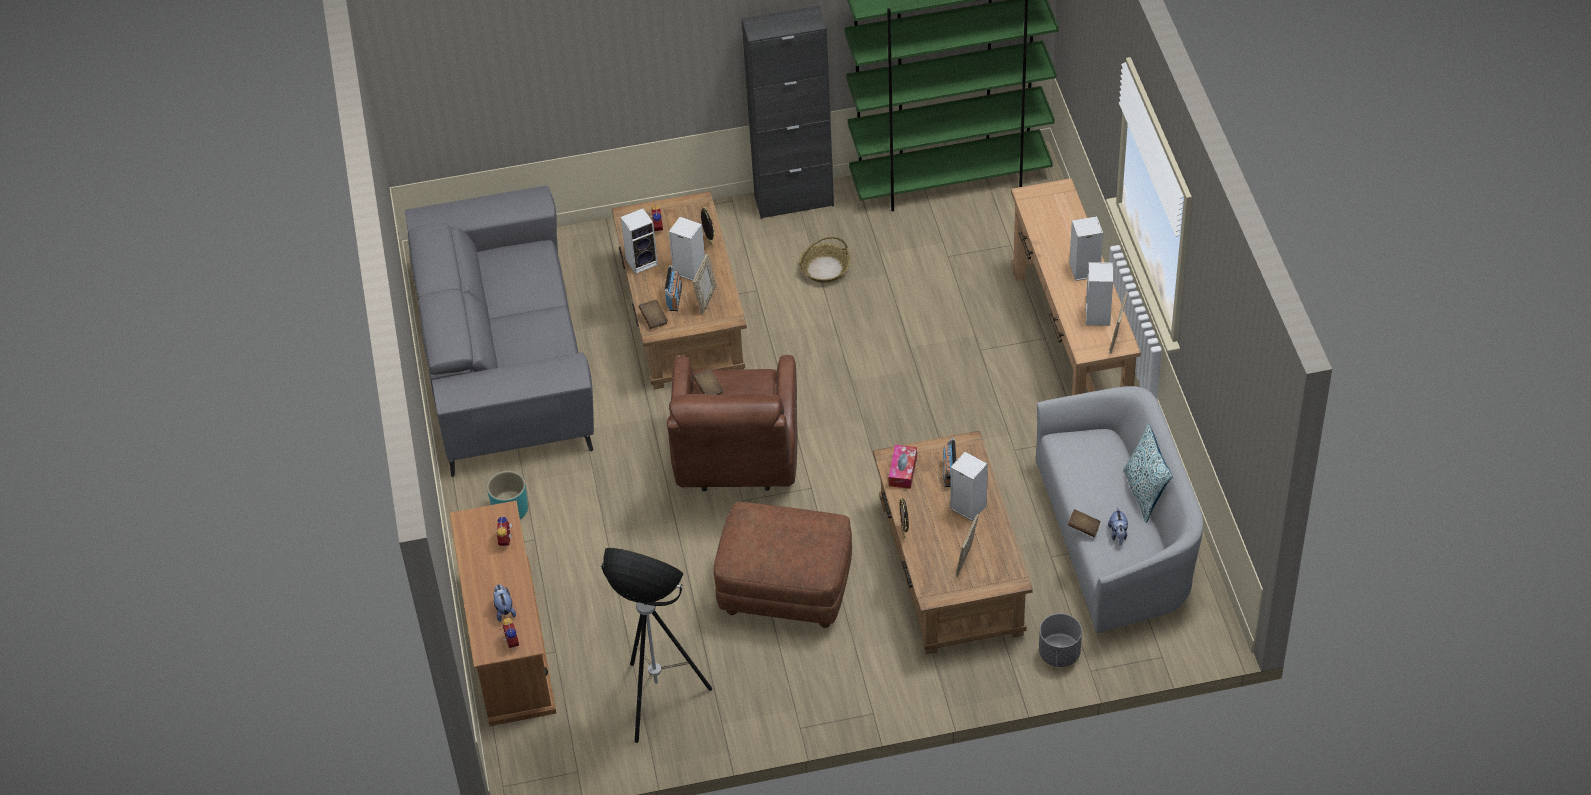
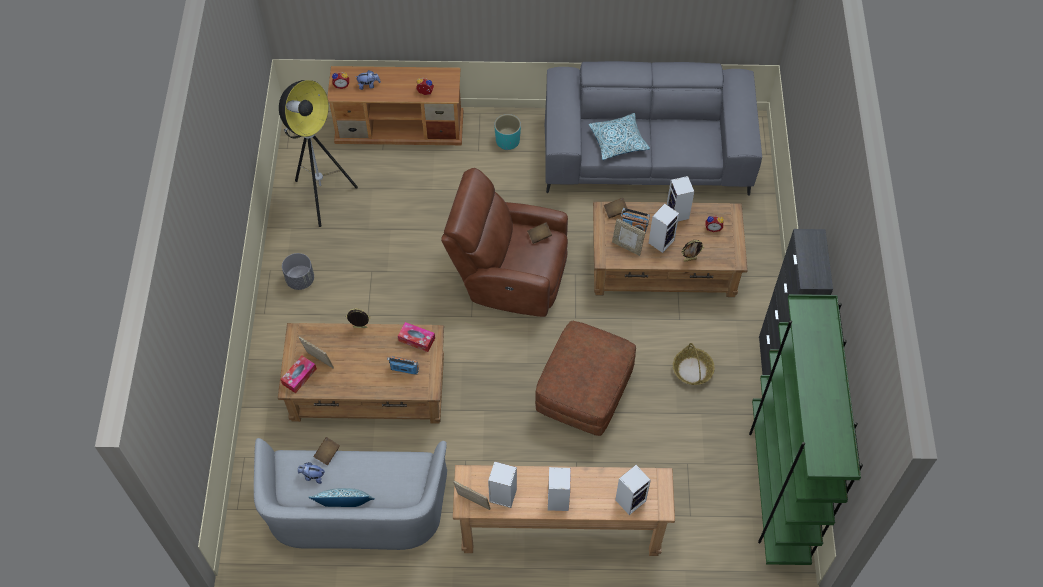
camera: 100 degrees right, 10 degrees up
(533, 340) = (618, 141): none -> pillow
(785, 590) = (385, 283): brown ottoman -> brown ottoman (584, 393)
(967, 507) = (368, 373): speaker -> speaker (631, 499)
(995, 575) = (299, 376): none -> tissue box
(1059, 654) = (267, 440): grey planter -> grey planter (300, 279)

